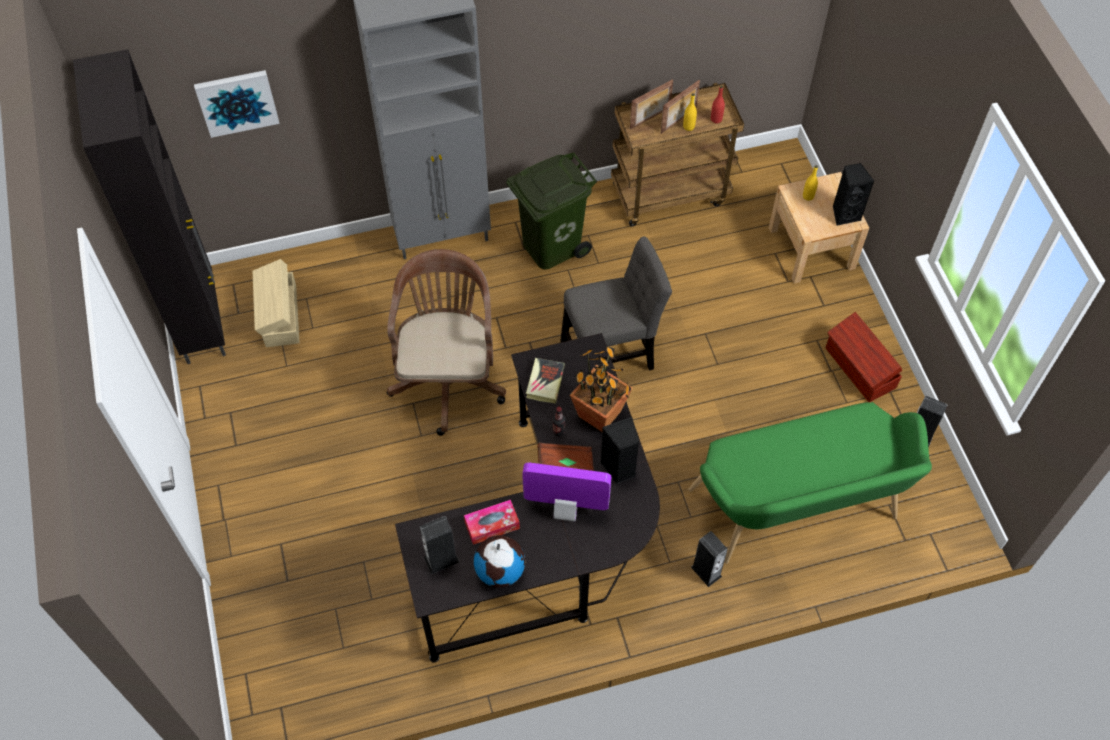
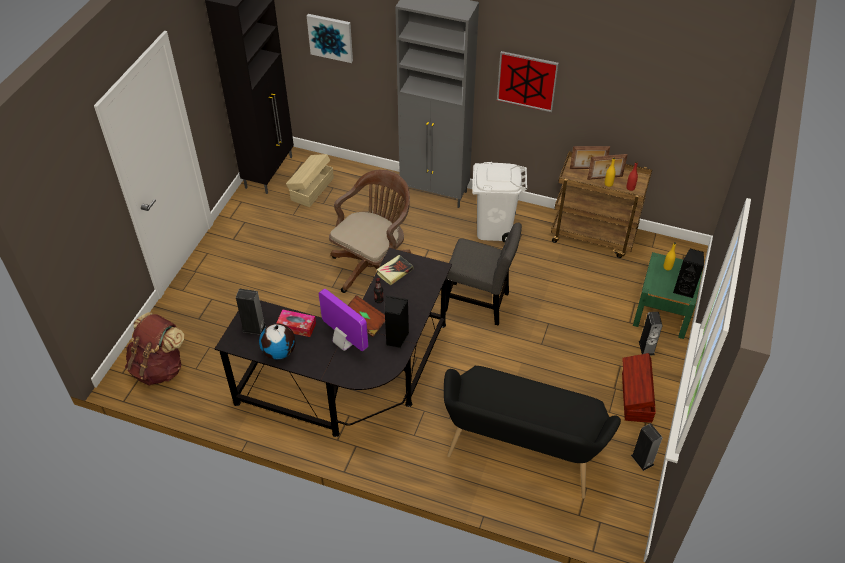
camera: 35 degrees right, 10 degrees down
(295, 676) = (159, 367): none -> brown backpack
(543, 44) = (527, 81): none -> picture
(551, 245) = (494, 228): green trash can -> white trash can
(599, 415) = (410, 305): potted plant -> none
(706, 571) = (431, 454): speaker -> speaker (646, 348)
(798, 511) = (521, 455): green bench -> black bench
(811, 248) = (662, 312): beige nightstand -> green nightstand

